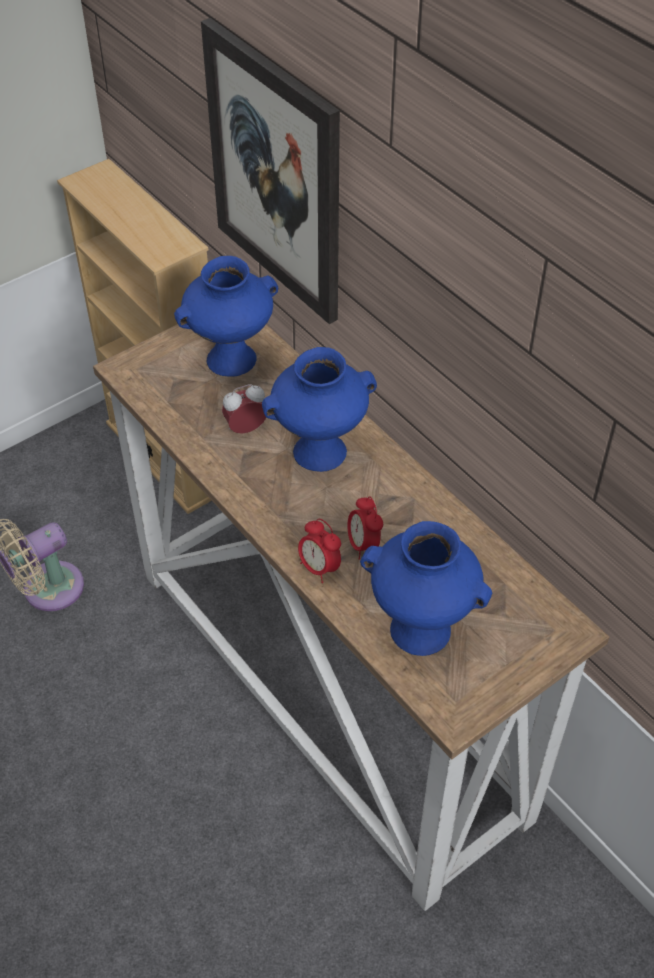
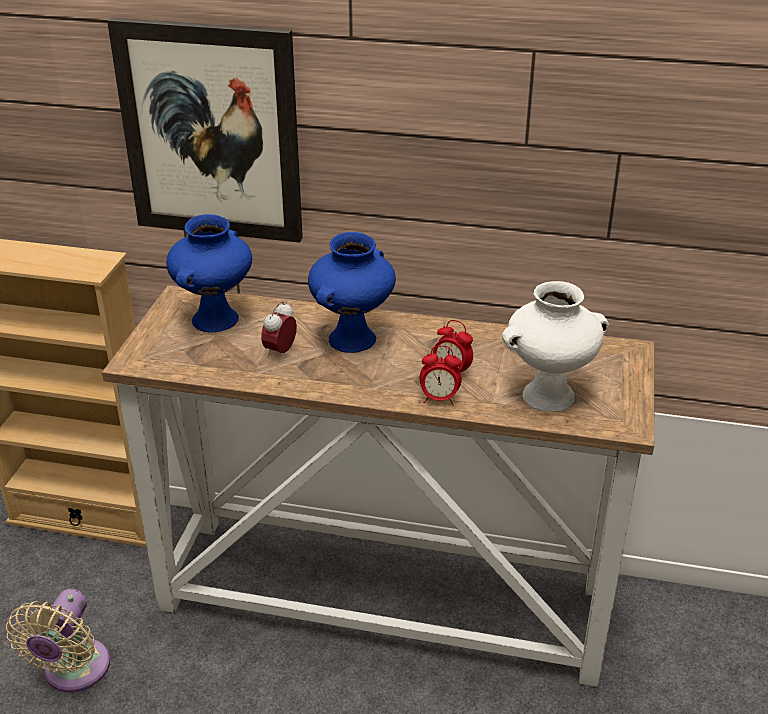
camera: 40 degrees left, 15 degrees down
(422, 629) = (549, 395): blue vase -> white vase

